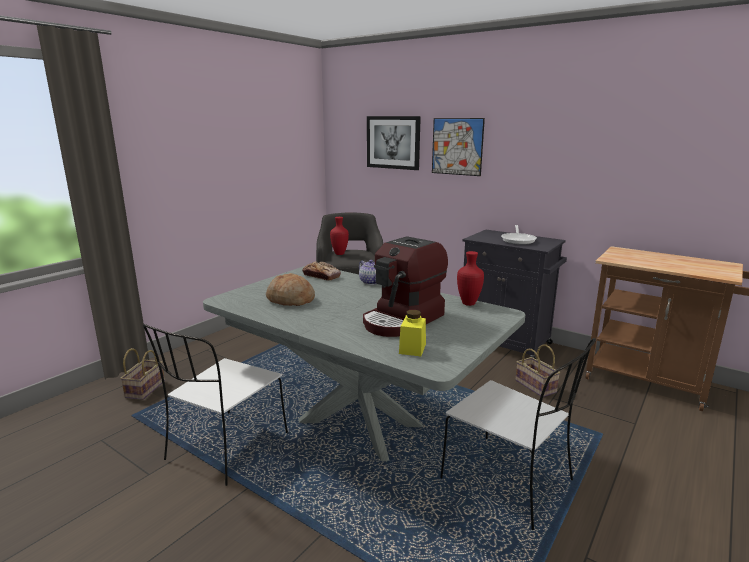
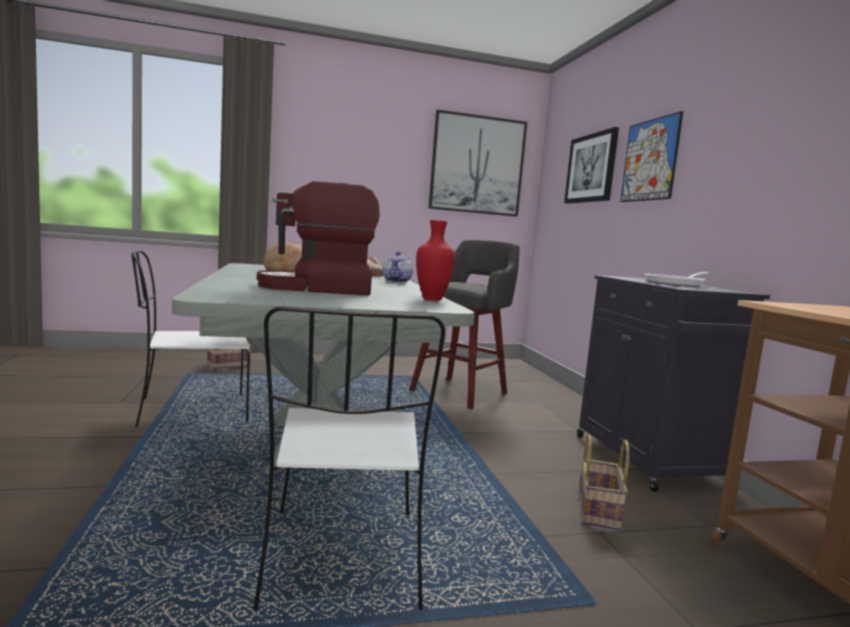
camera: 40 degrees right, 10 degrees down
(284, 136) = (477, 165): none -> picture
(339, 254) = (456, 281): red vase -> none
(412, 349) = (245, 292): yellow jar -> none

